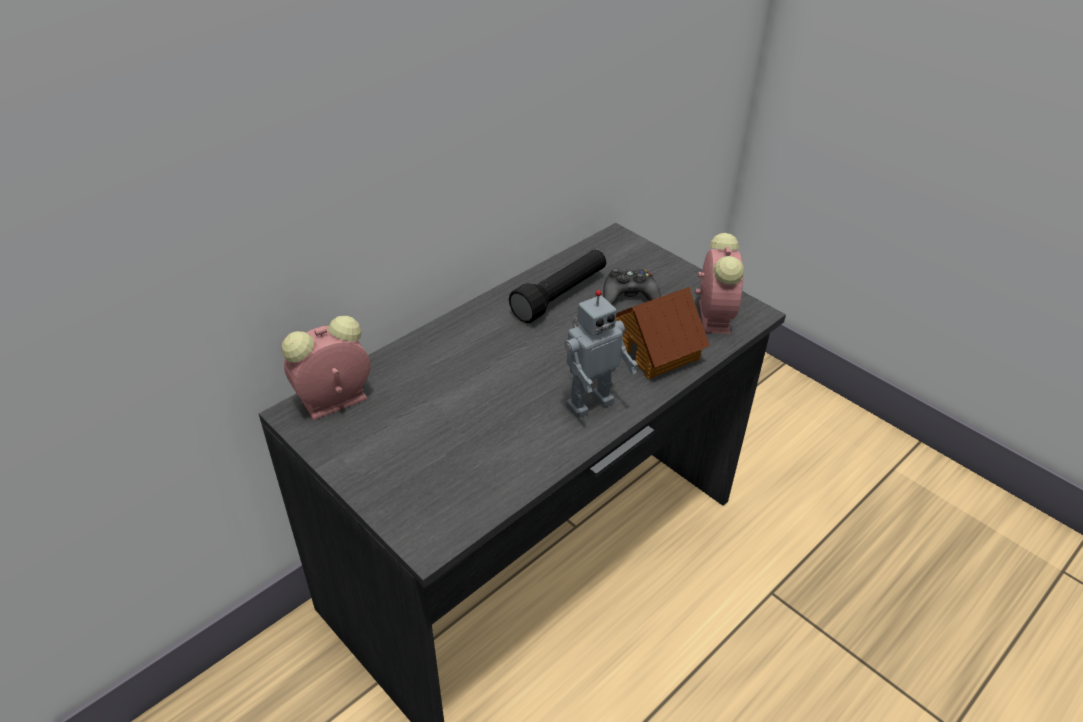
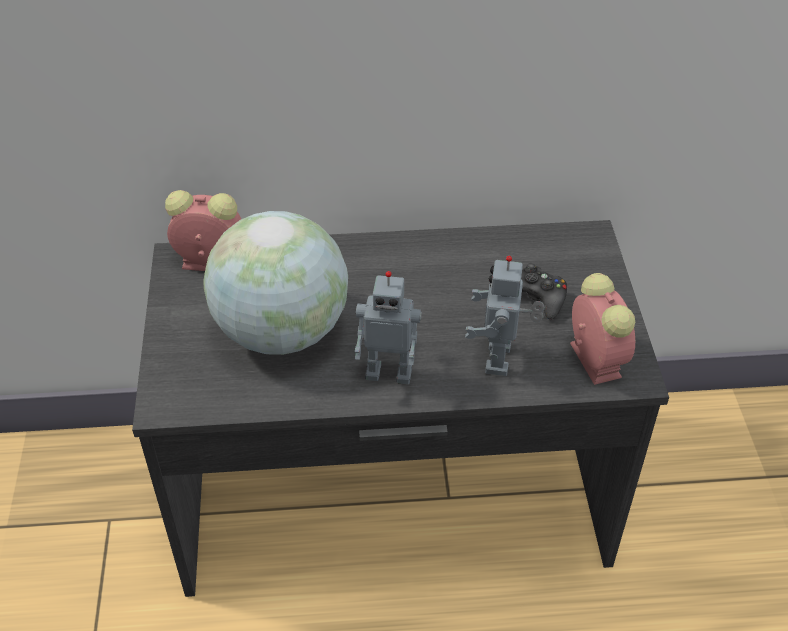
camera: 40 degrees right, 5 degrees up
(466, 421) = (281, 332): none -> globe
(560, 296) = (474, 266): black flashlight -> none
(655, 349) = (500, 359): toy house -> toy robot
(713, 315) = (593, 358): alarm clock -> alarm clock turned 60 degrees counterclockwise

